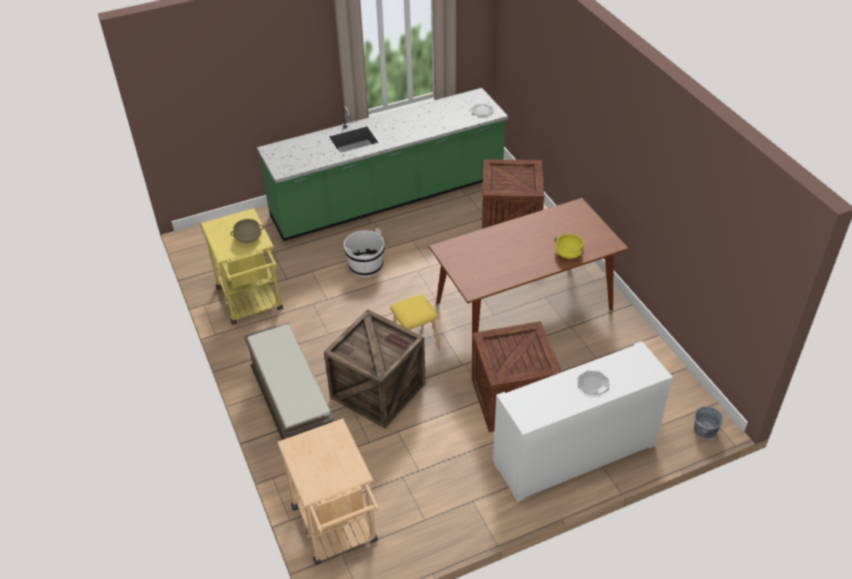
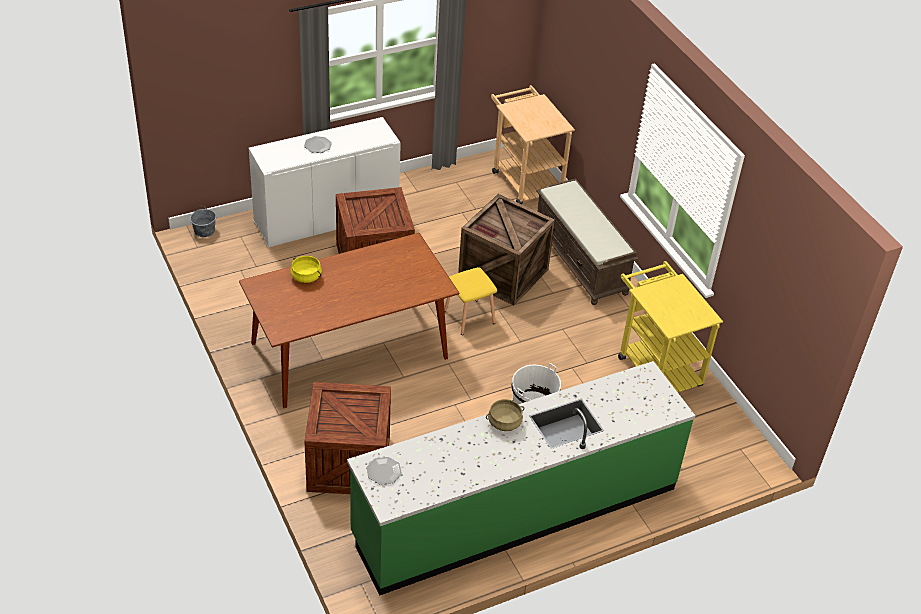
camera: 175 degrees right, 0 degrees up
(248, 238) = (660, 299): beige cooking pot -> beige cooking pot (504, 422)

